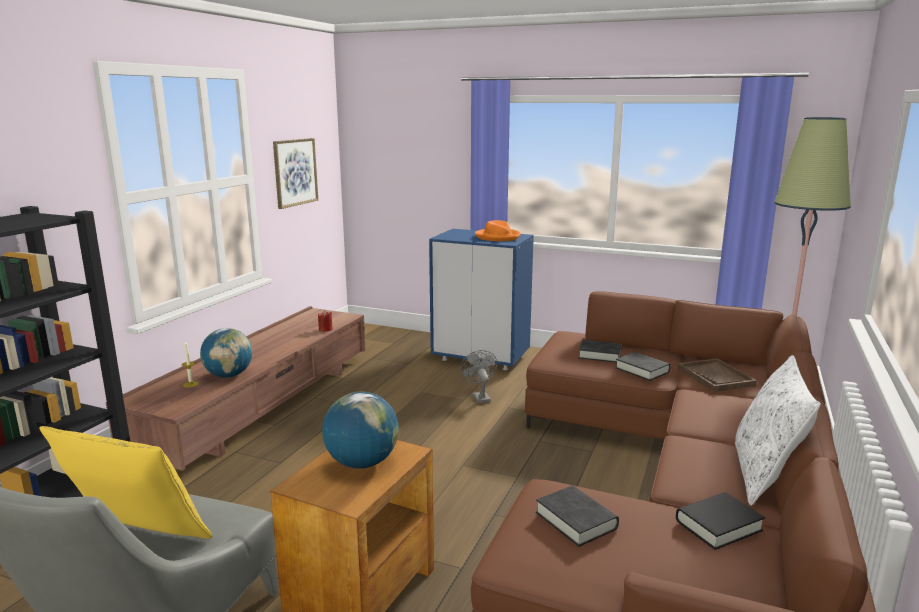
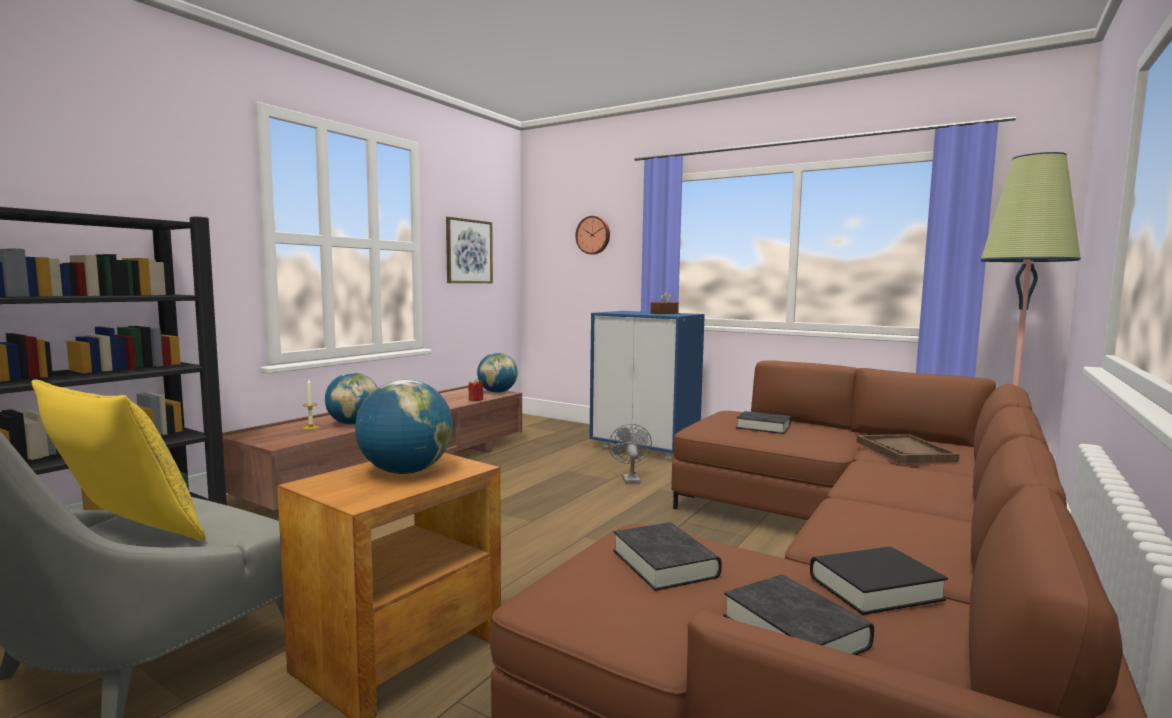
camera: 10 degrees right, 10 degrees down
(340, 316) = (497, 392): none -> globe
(418, 149) = (593, 235): none -> wall clock
(497, 237) = (664, 313): orange hat -> brown tissue box
(642, 370) = (811, 441): black book -> black book (794, 631)
(764, 476) = (958, 543): white pillow -> none

